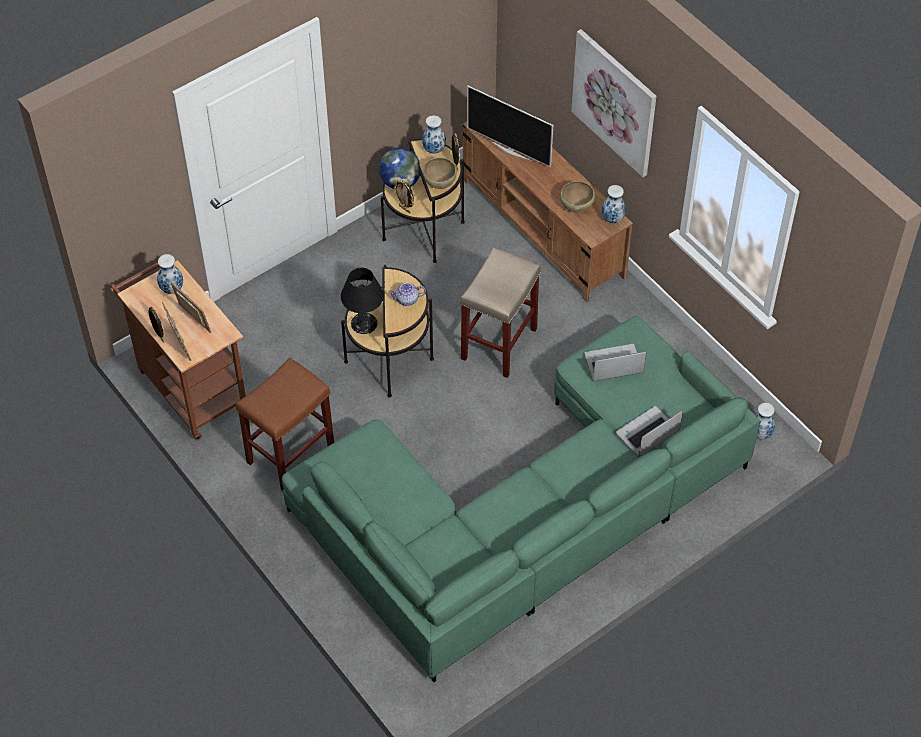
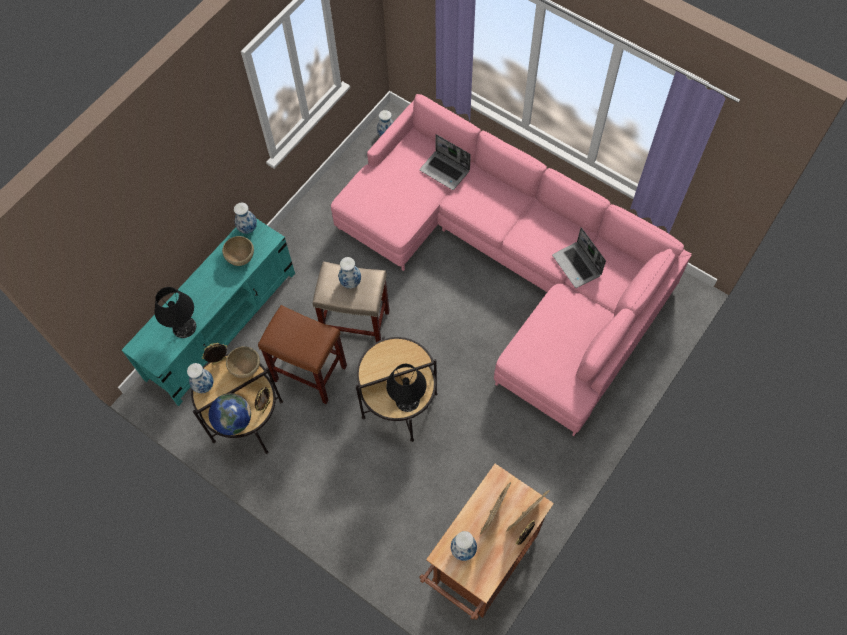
camera: 105 degrees left, 10 degrees up
(290, 456) = (522, 452): brown stool -> brown stool (311, 373)
(407, 300) = (390, 355): teapot -> none
(503, 281) = (350, 282): none -> vase
(510, 150) = (184, 327): television -> black table lamp
(524, 513) = (511, 266): green sofa -> pink sofa
(543, 228) = (222, 325): brown tv stand -> turquoise tv stand
(613, 365) = (388, 207): laptop -> laptop (577, 265)
(614, 102) = (188, 178): picture -> none

